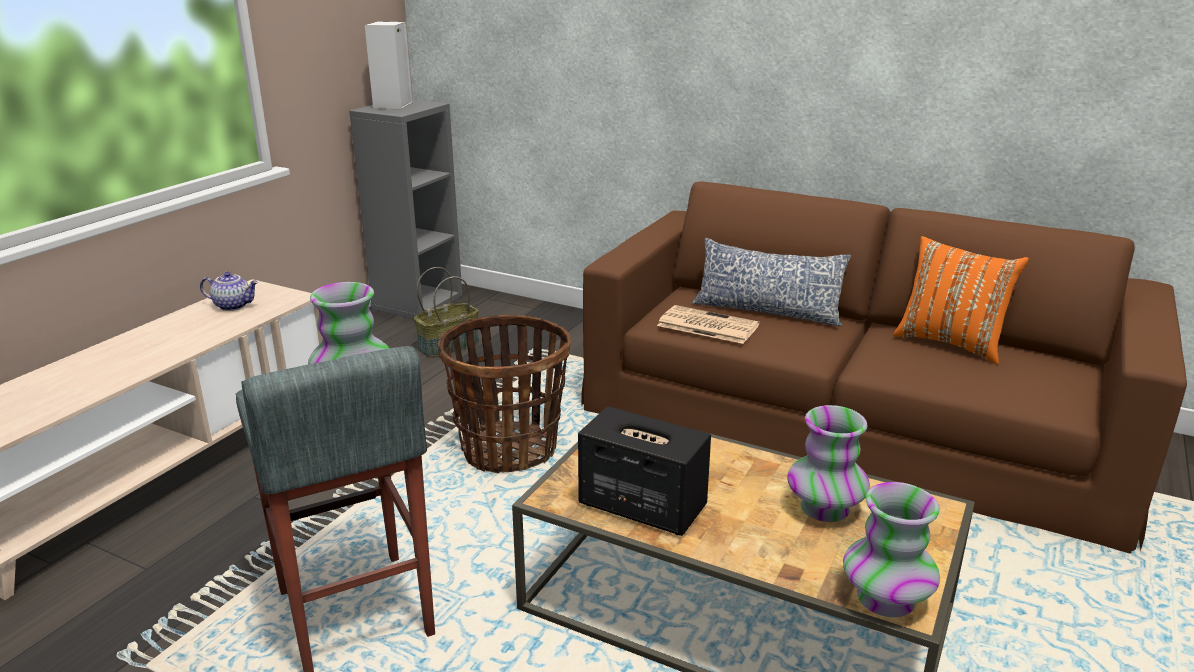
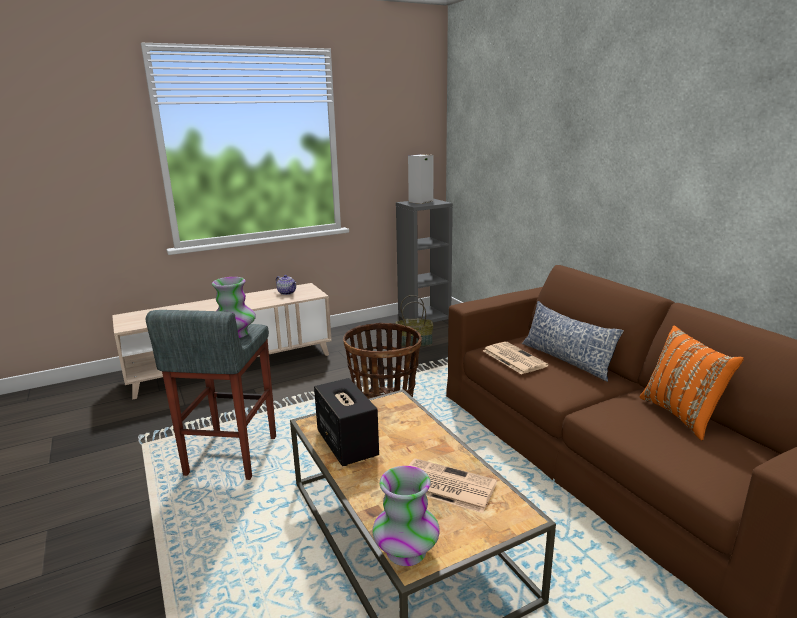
camera: 35 degrees right, 5 degrees down
(824, 508) = (445, 485): vase -> newspaper

